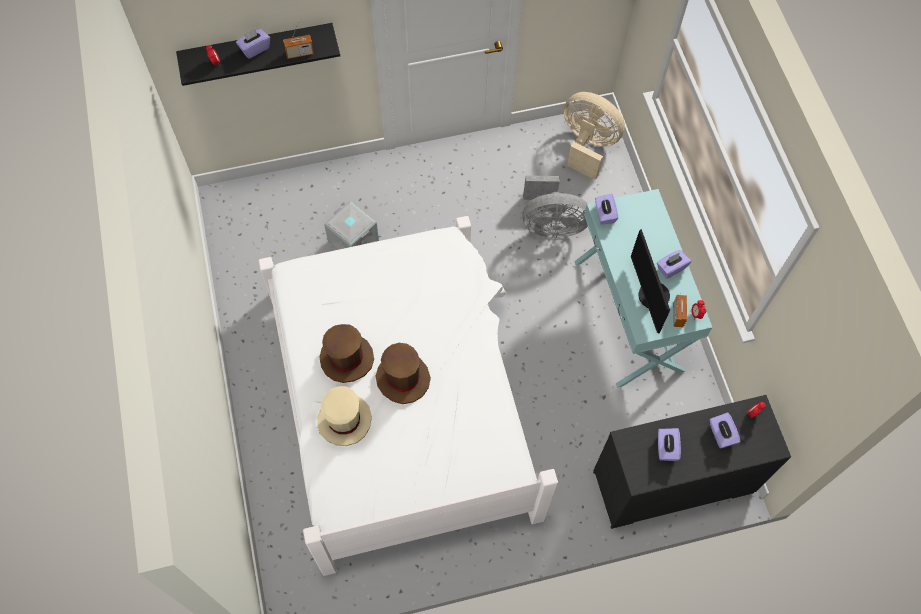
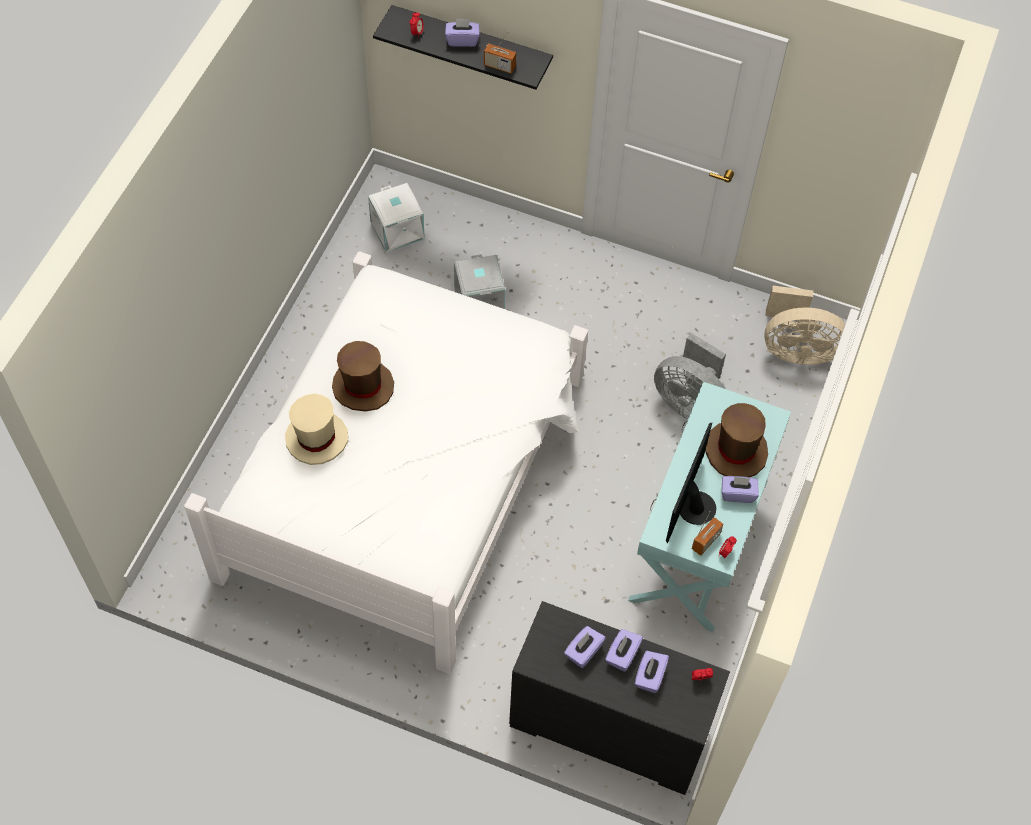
camera: 35 degrees right, 5 degrees down
(254, 225) = (398, 230): none -> white storage box
(403, 378) = (399, 436): brown hat -> brown hat (736, 450)
(587, 145) = (796, 349): beige fan -> beige fan turned 120 degrees clockwise
(604, 214) = (712, 402): purple tissue box -> purple tissue box (622, 655)

